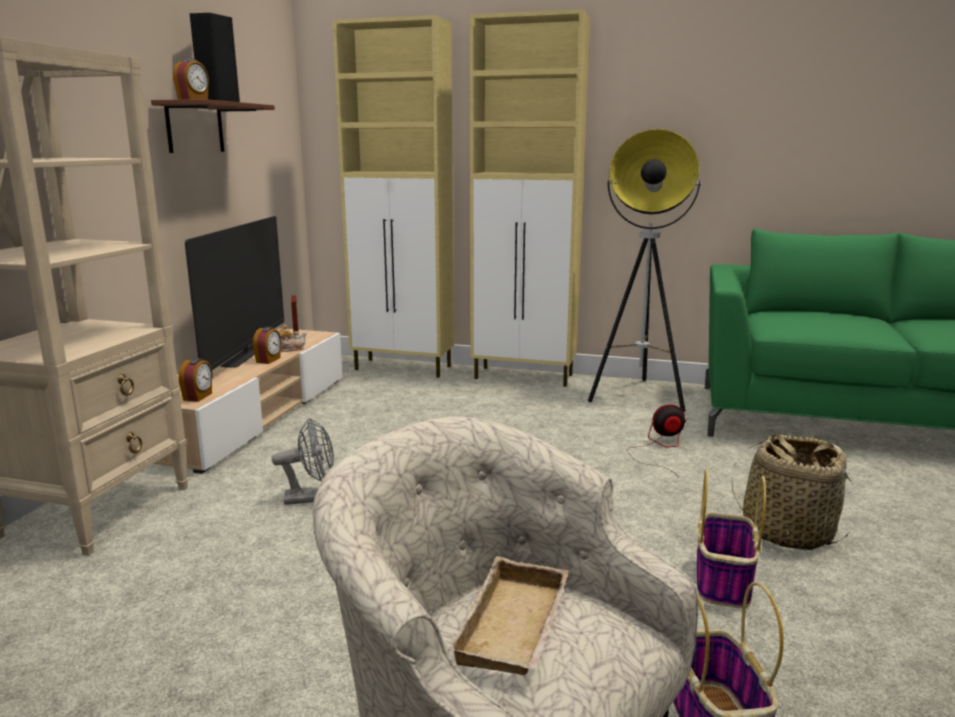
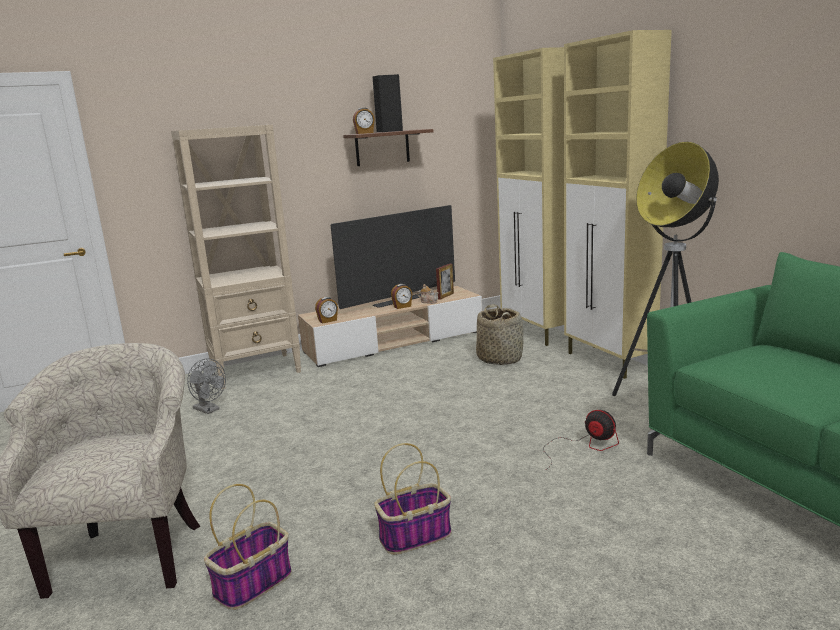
camera: 50 degrees right, 0 degrees up
(311, 498) = (332, 396): grey fan -> grey fan (209, 410)
(517, 627) = (103, 447): beige tray -> none
(786, 531) = (529, 537): basket -> basket (500, 358)

